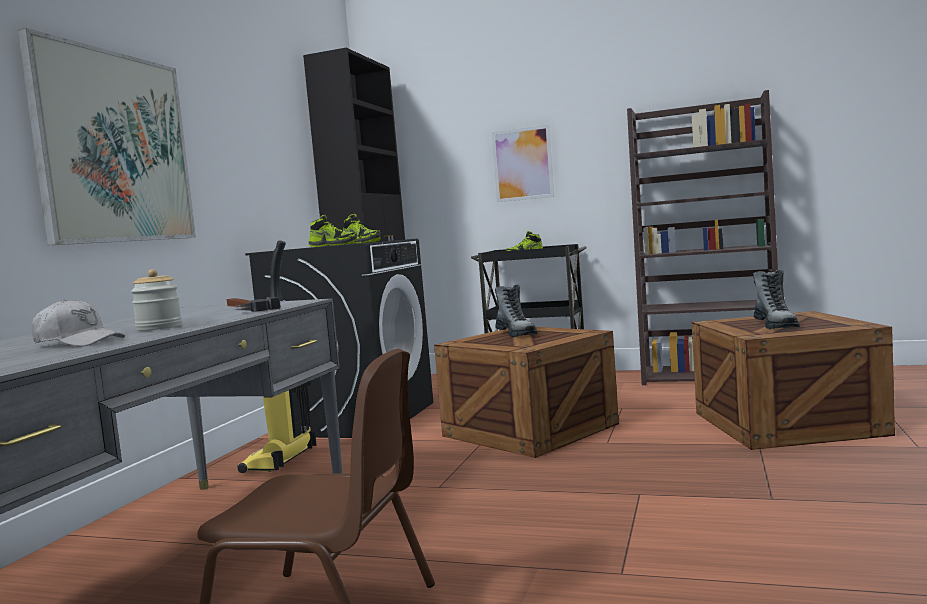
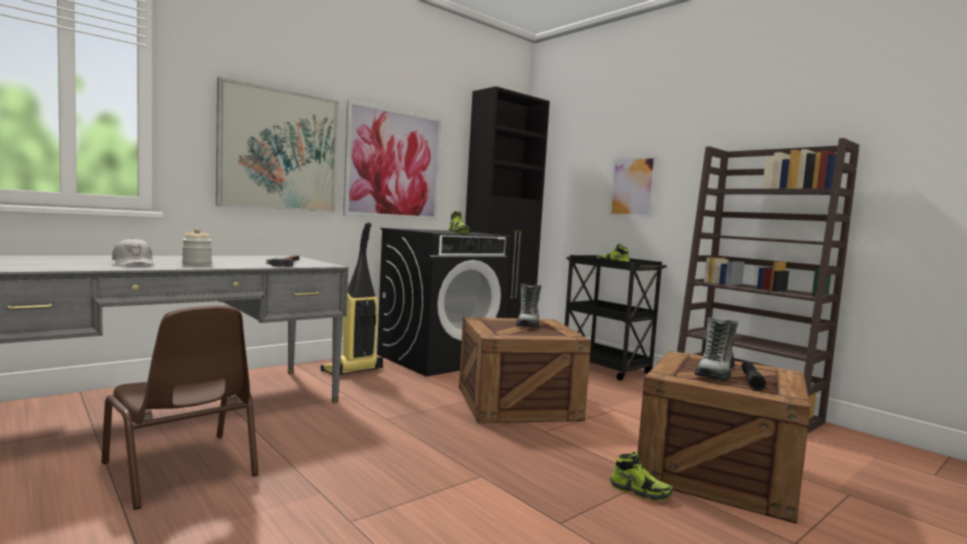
camera: 30 degrees right, 0 degrees up
(242, 161) = (394, 164): none -> picture
(333, 245) = (430, 231): shoe -> shoe (640, 491)
(812, 323) = (751, 381): none -> black flashlight

